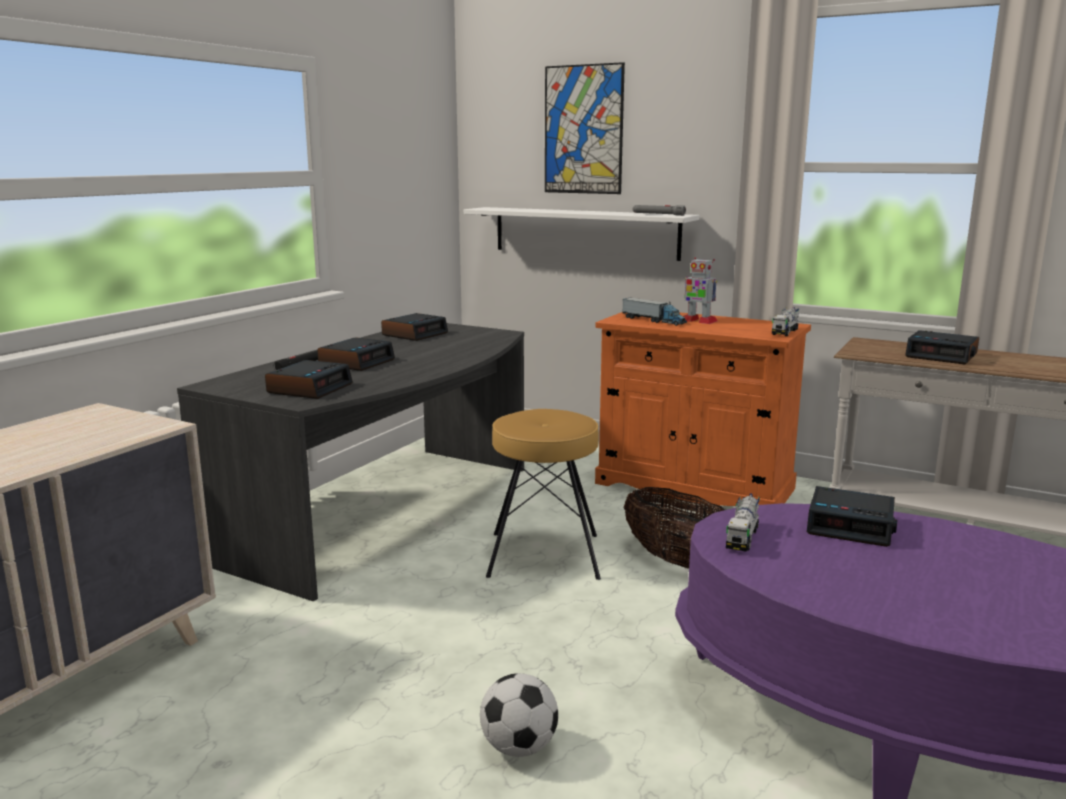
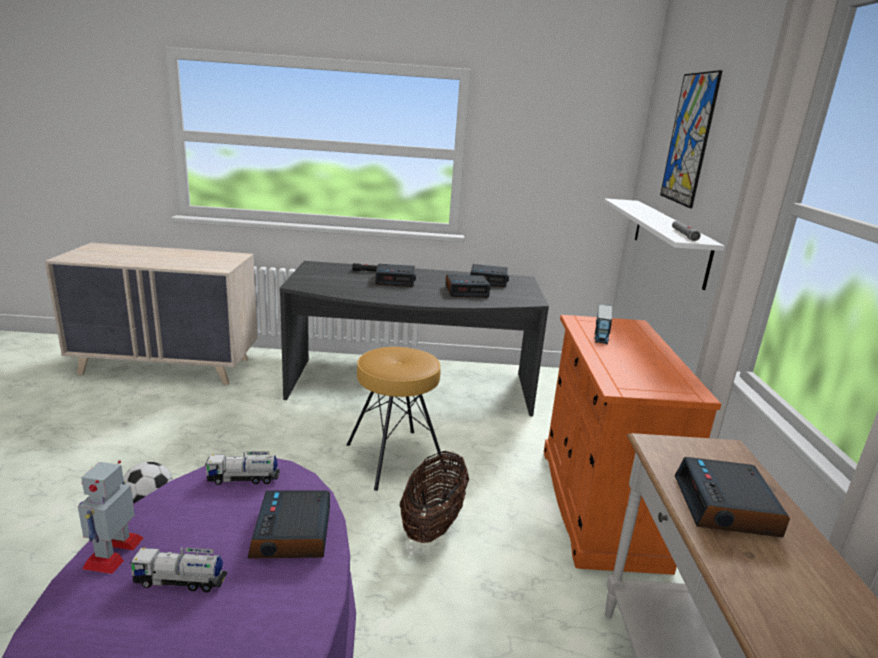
camera: 60 degrees right, 5 degrees up
(310, 388) = (326, 281): alarm clock -> alarm clock (467, 291)
(698, 321) = (634, 349): toy robot -> toy robot (114, 552)
(785, 332) = (650, 391): toy truck -> toy truck (180, 581)

